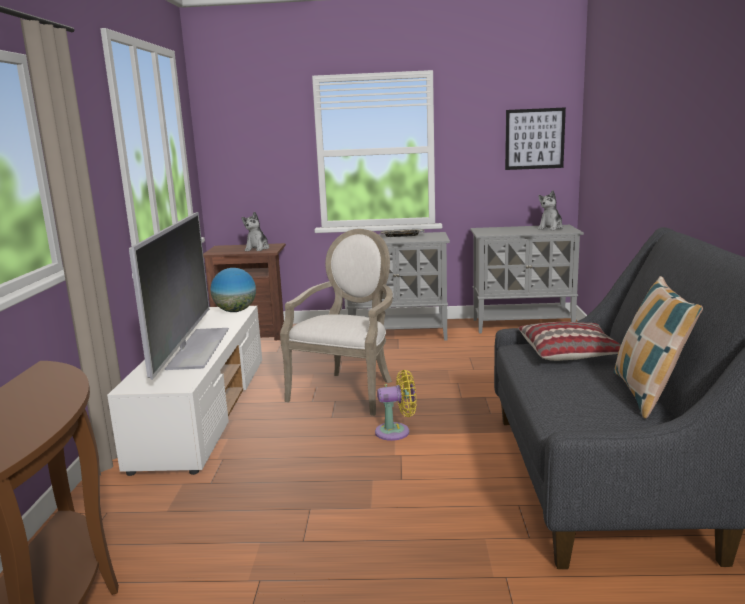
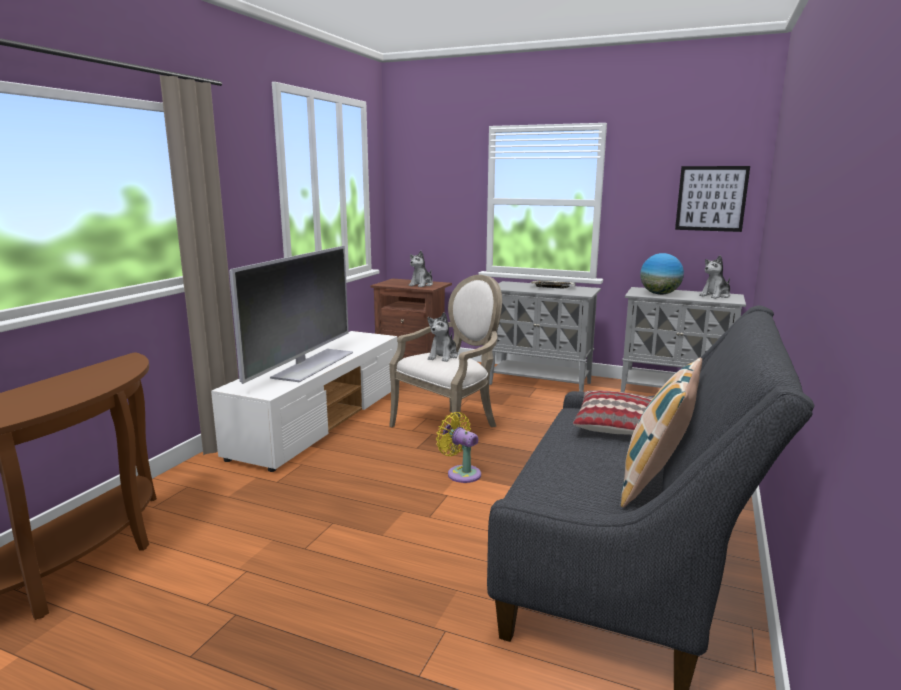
camera: 20 degrees right, 0 degrees up
(235, 311) = (374, 338): globe -> globe (659, 294)
(337, 318) = (443, 356): none -> plush toy
(396, 432) = (461, 473): yellow fan -> yellow fan turned 150 degrees counterclockwise

